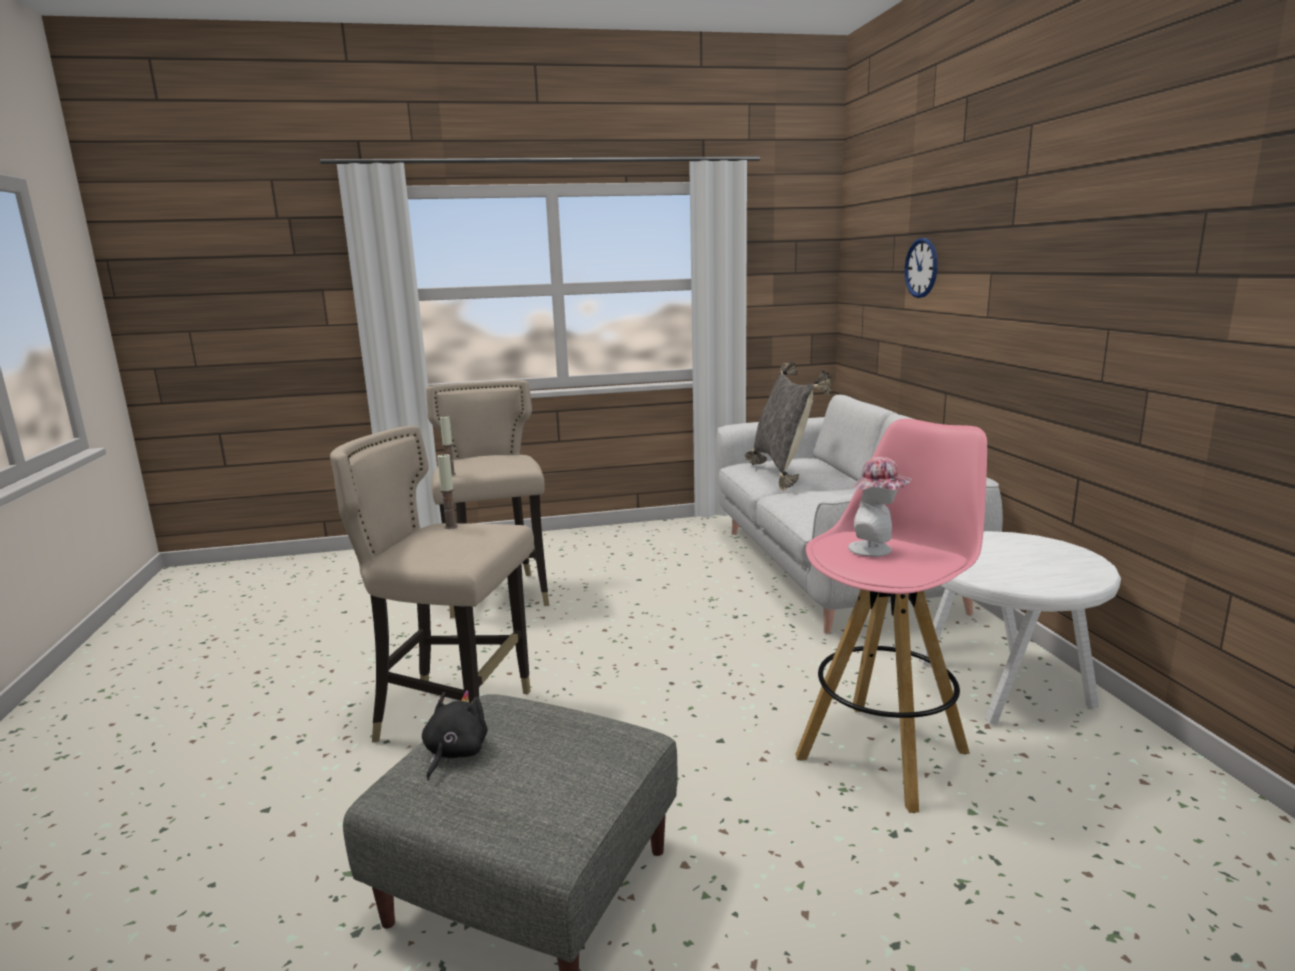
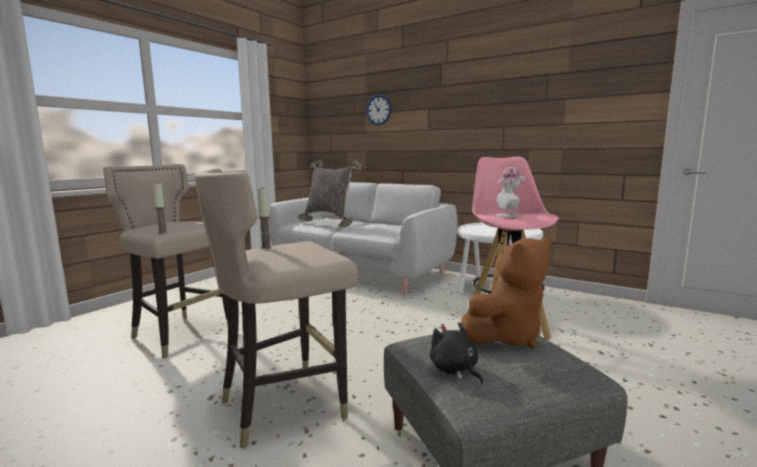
camera: 45 degrees left, 5 degrees down
(590, 748) = (505, 337): none -> brown plush toy

